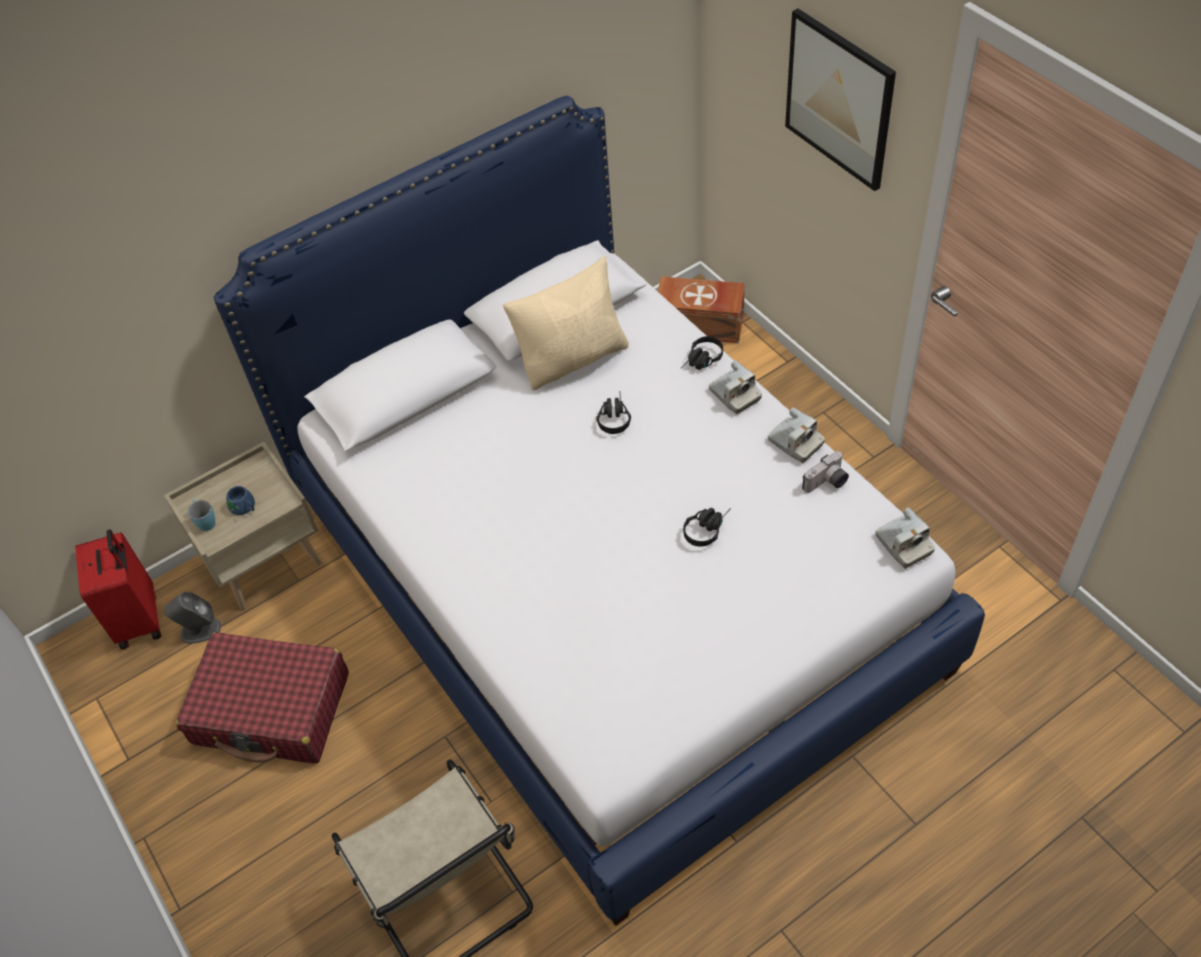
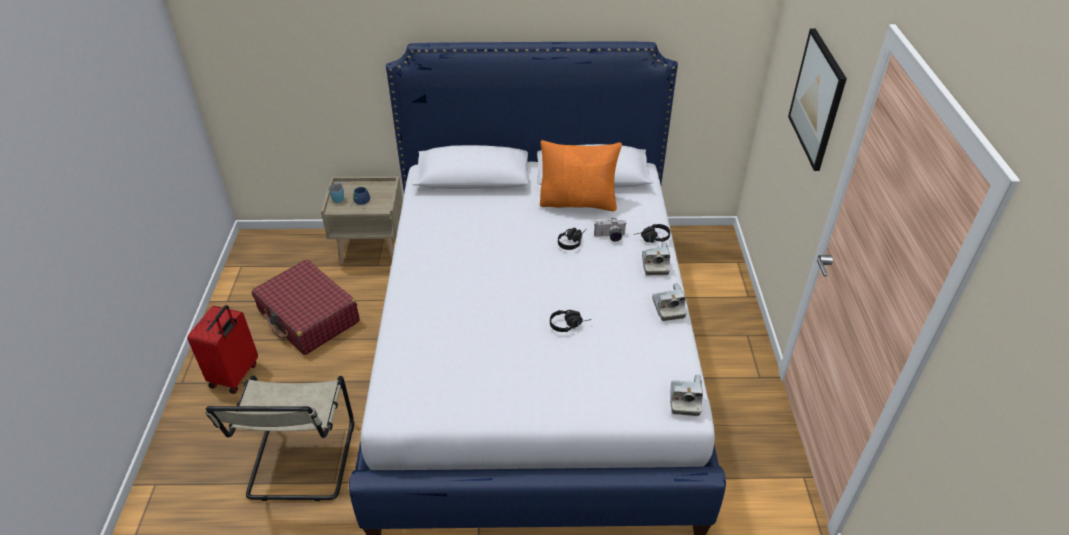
camera: 30 degrees right, 10 degrees down
(140, 619) = (292, 243): red suitcase -> red suitcase (235, 375)
(200, 630) = (312, 262): grey speaker -> none
(573, 358) = (578, 202): beige pillow -> orange pillow
(701, 325) = (709, 251): brown storage box -> none
(827, 483) = (667, 340): camera -> camera (610, 237)

